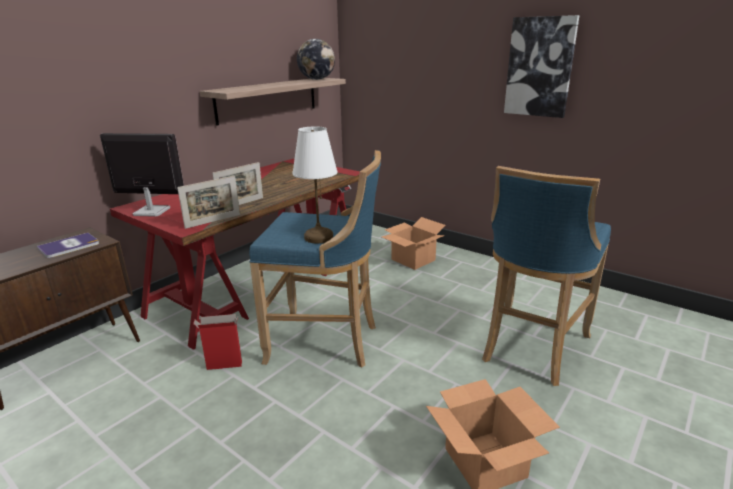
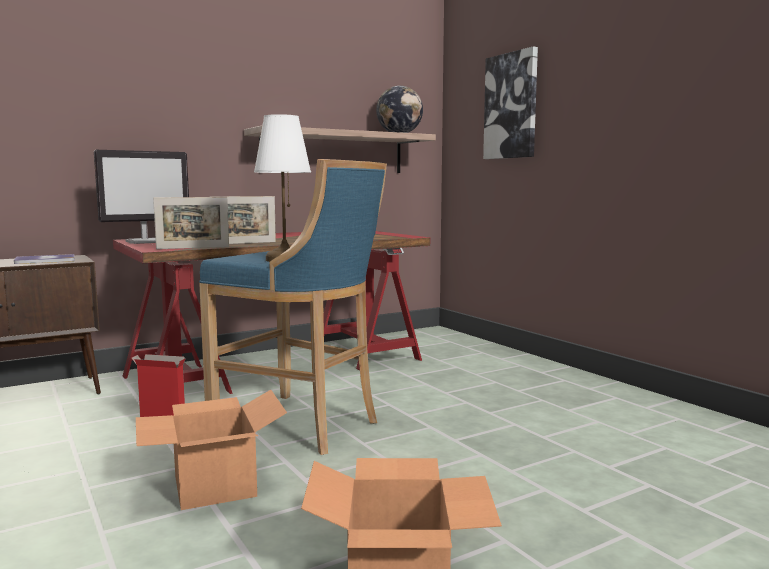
camera: 20 degrees right, 15 degrees down
(151, 211) = (145, 242): monitor -> monitor turned 120 degrees clockwise
(414, 260) = (494, 370): cardboard box -> cardboard box (215, 486)
(531, 348) = (593, 479): blue stool -> none
(540, 67) = (670, 90): picture -> picture (511, 106)

